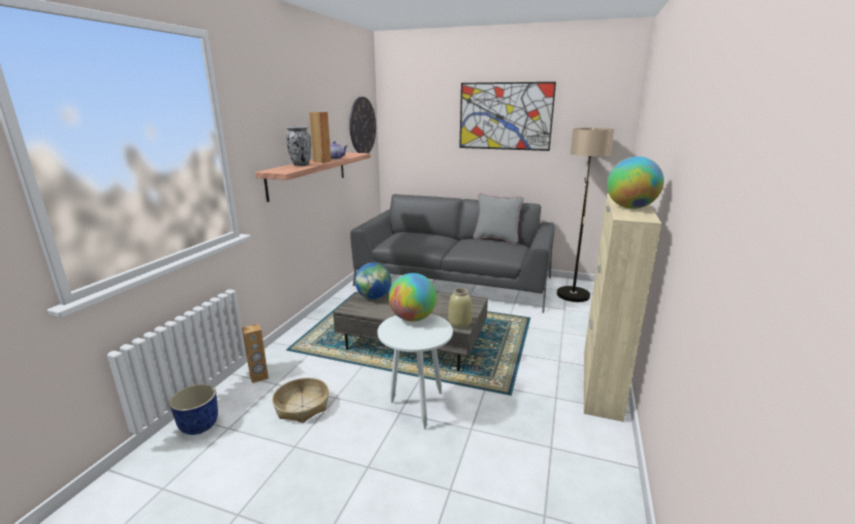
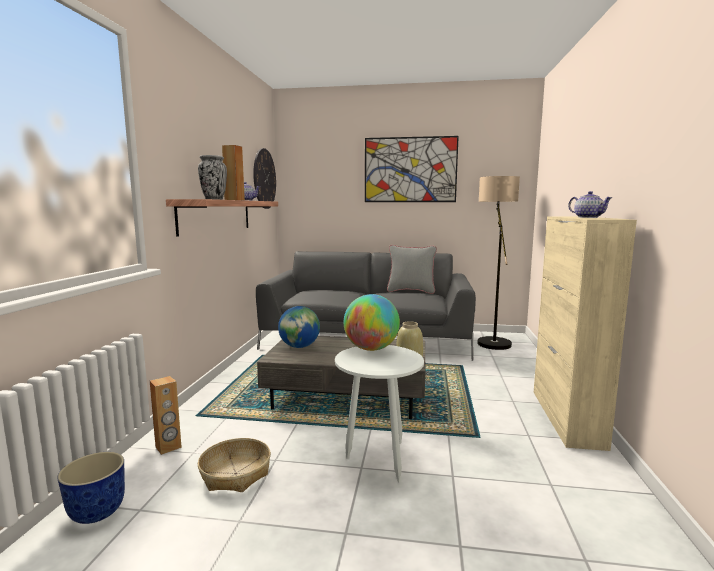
camera: 10 degrees left, 10 degrees down
(630, 208) = (588, 217): globe -> teapot

